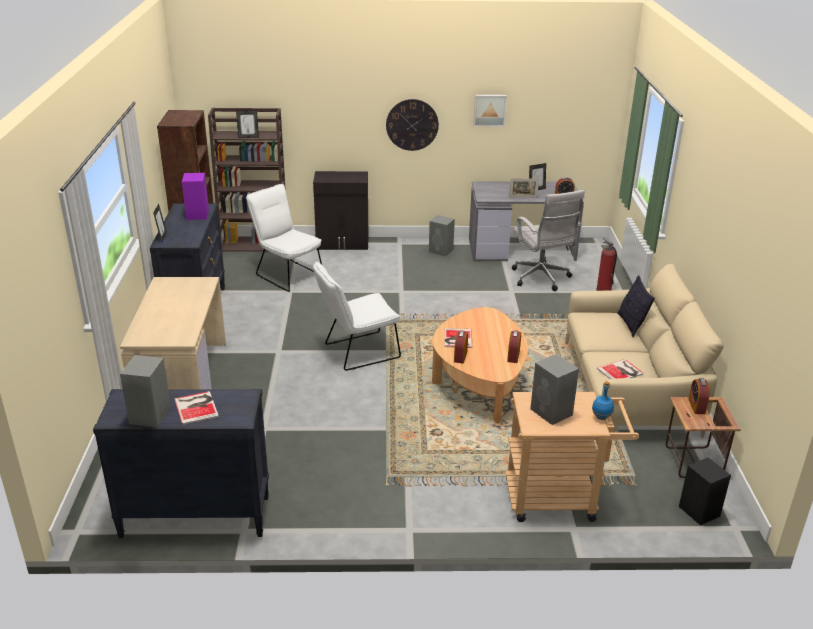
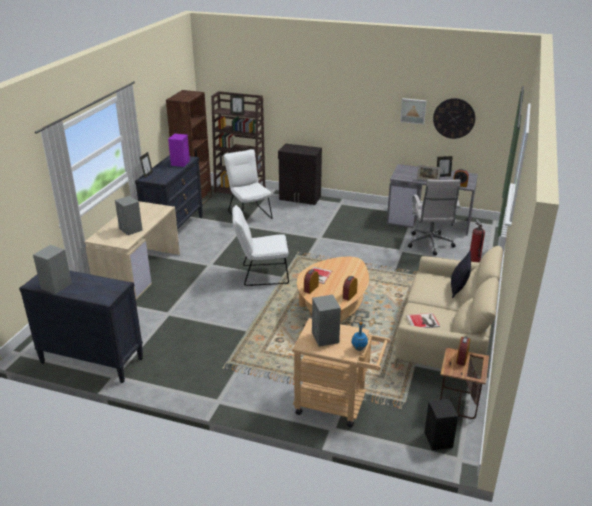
camera: 20 degrees right, 0 degrees up
(197, 407) = (86, 286): book -> none
(412, 124) = (355, 116): wall clock -> wall clock (454, 118)
(441, 251) = (367, 213): grey speaker -> grey speaker (131, 230)

